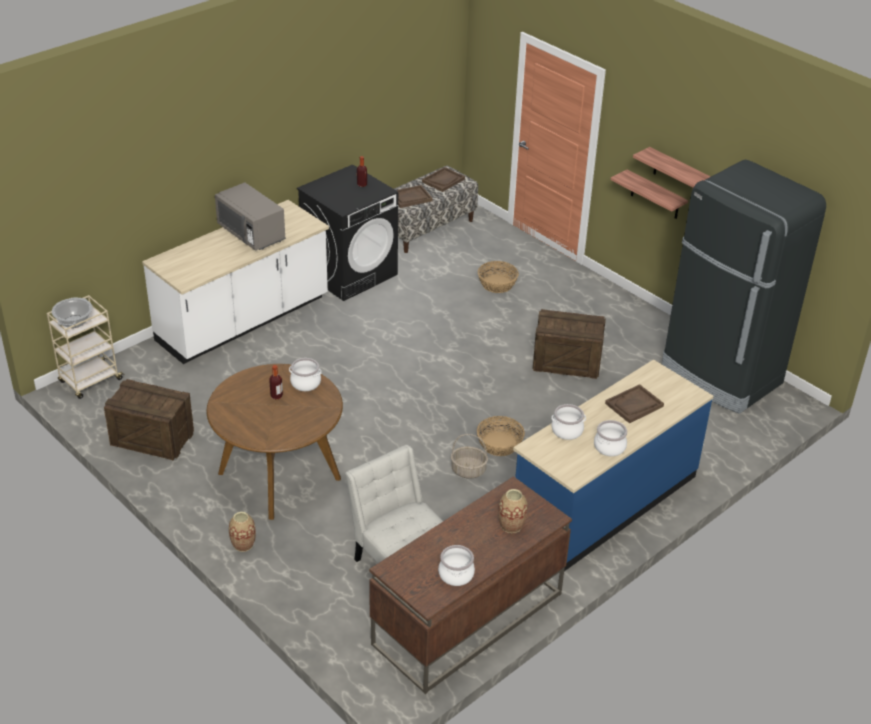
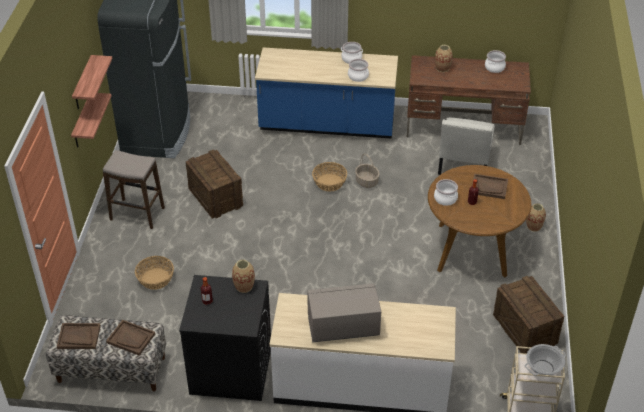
camera: 130 degrees left, 5 degrees up
(251, 234) = (343, 326): grey microwave -> grey microwave turned 105 degrees counterclockwise
(352, 204) = (244, 286): none -> vase
(596, 310) = (137, 214): none -> stool
(634, 405) = (306, 66): brown tray -> brown tray (489, 187)

